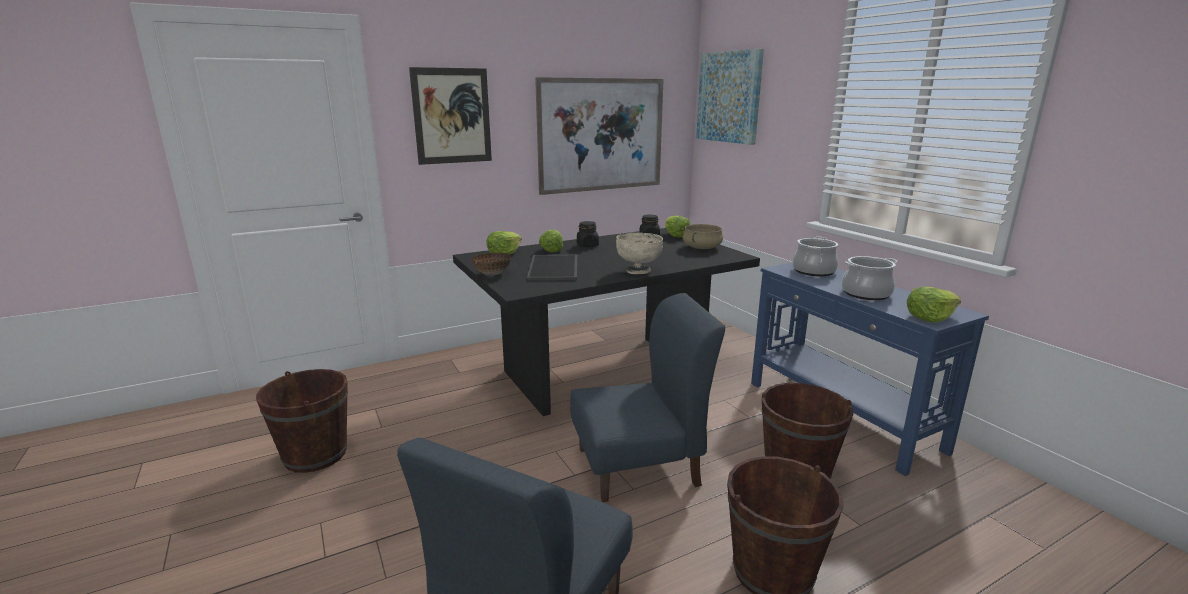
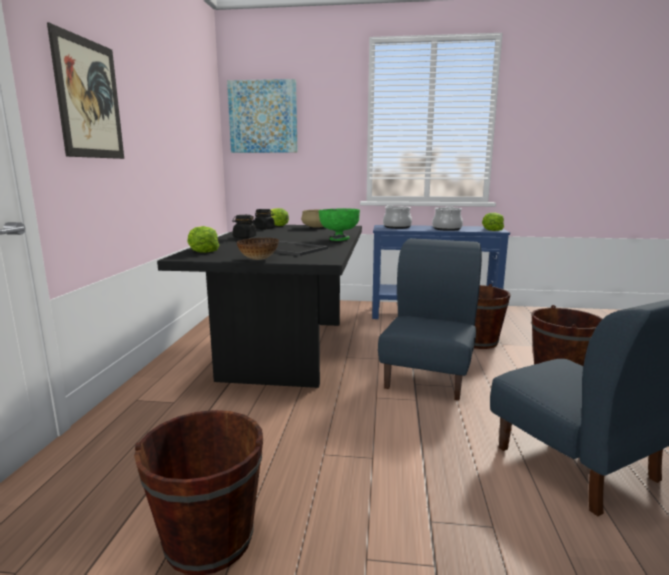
camera: 55 degrees left, 5 degrees down
(551, 250) = (231, 243): lettuce -> none
(601, 135) = (184, 142): picture -> none
(638, 271) = (339, 239): beige bowl -> green bowl

